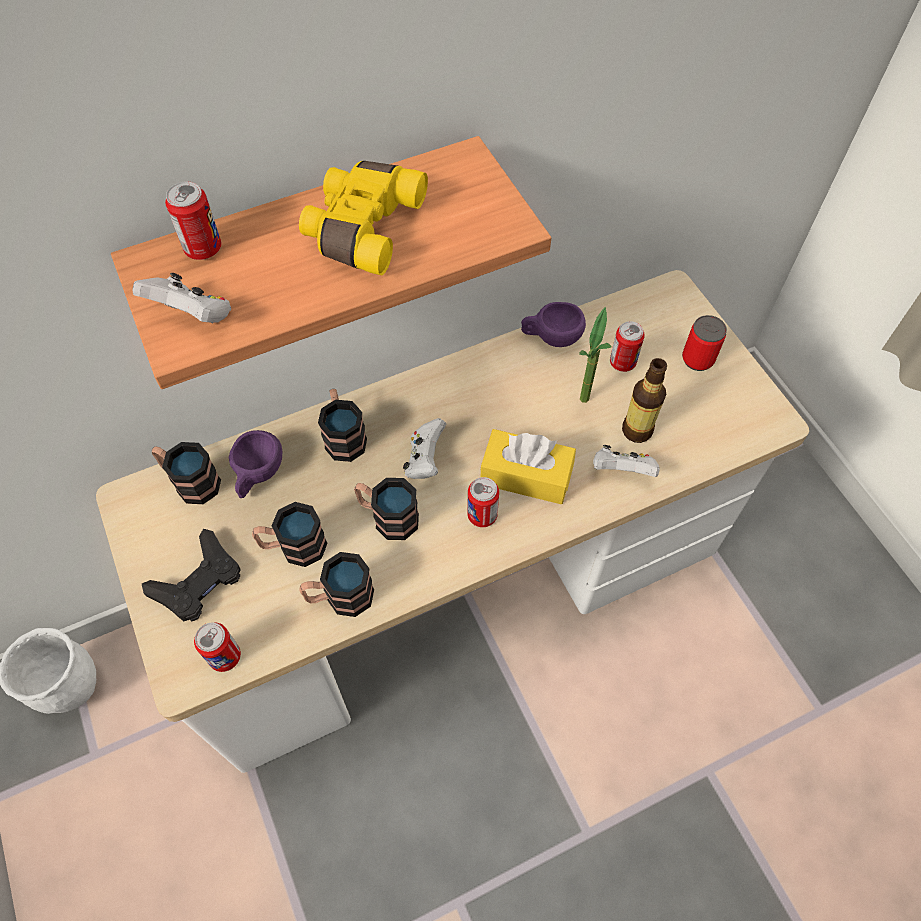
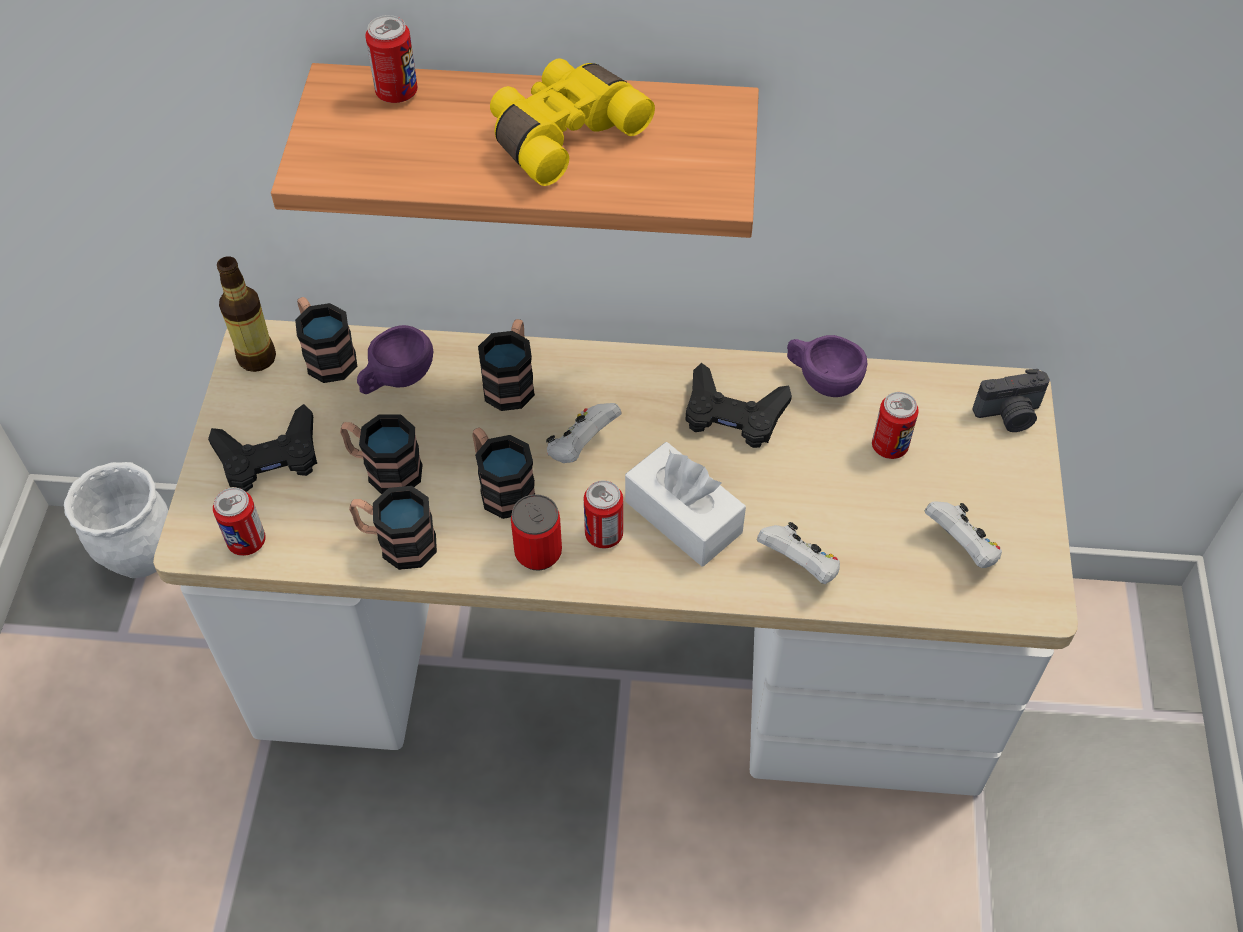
camera: 30 degrees right, 5 degrees down
(193, 316) = (342, 152): white game controller -> white game controller (961, 547)
(510, 387) = (733, 414): none -> black game controller
(526, 475) = (683, 517): yellow tissue box -> white tissue box
(584, 407) = (806, 475): potted plant -> none
(636, 430) = (850, 530): bottle -> bottle (257, 358)
(679, 308) = (1009, 415): none -> camera
(697, 359) = (989, 485): can -> can (538, 552)

